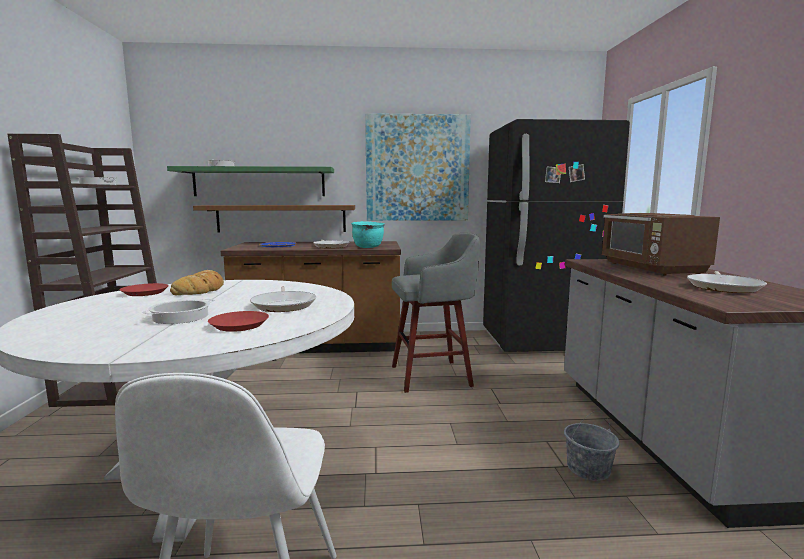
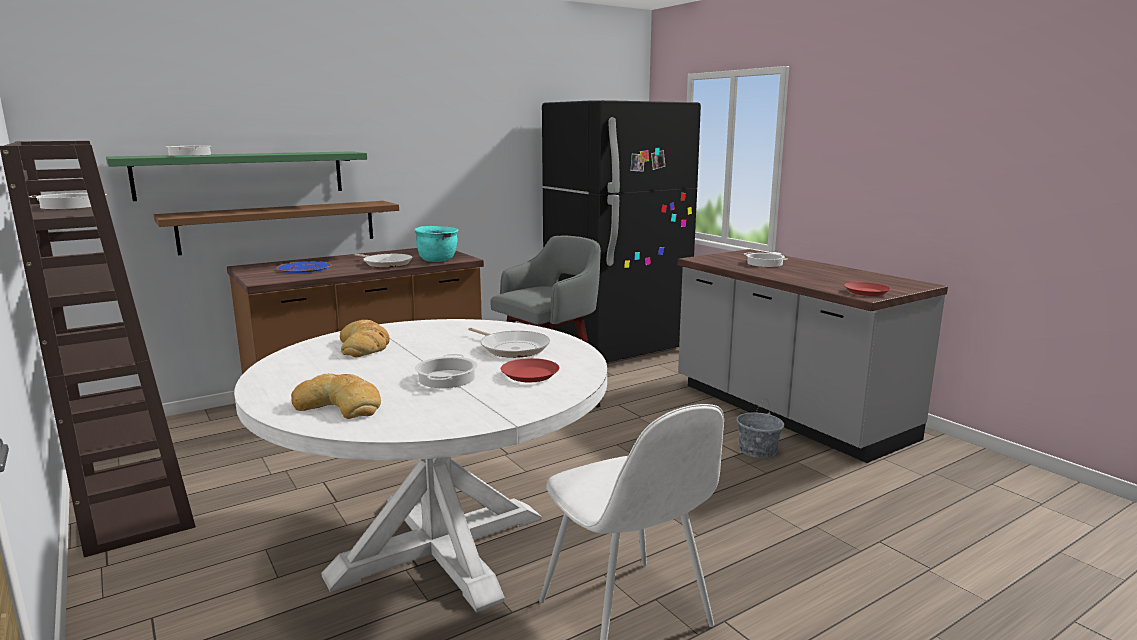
camera: 30 degrees left, 5 degrees up
(71, 321) = (339, 405): none -> bread
(145, 293) = (306, 361): red plate -> red plate (867, 292)
(417, 168) = (460, 148): picture -> none
(652, 269) = (765, 264): brown microwave -> cooking pot
(724, 287) = (840, 279): frying pan -> none

